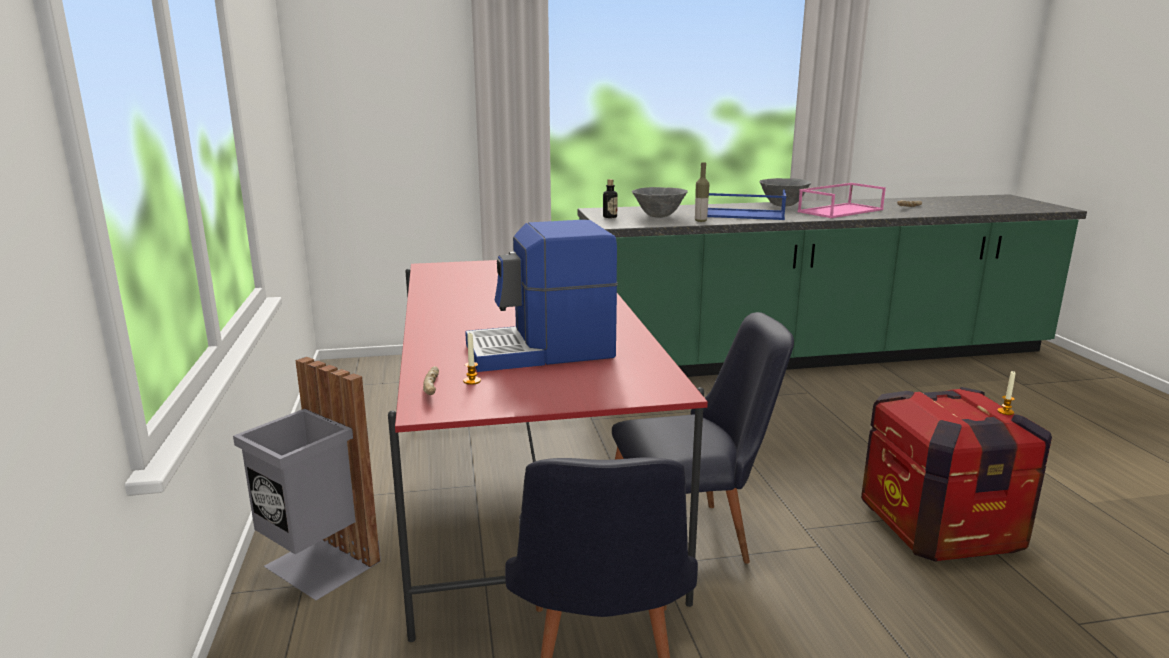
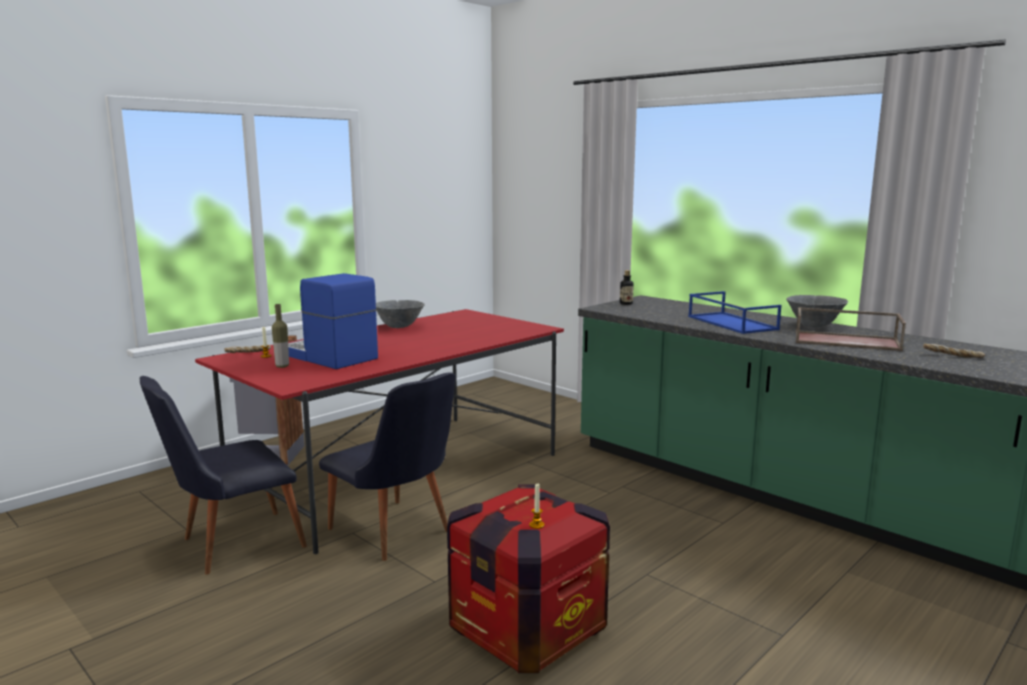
camera: 55 degrees right, 5 degrees down
(658, 217) = (658, 310): grey bowl -> grey bowl (399, 327)
(700, 221) = (671, 319): bottle -> bottle (282, 366)
(840, 210) = (847, 341): pink tray -> brown tray

